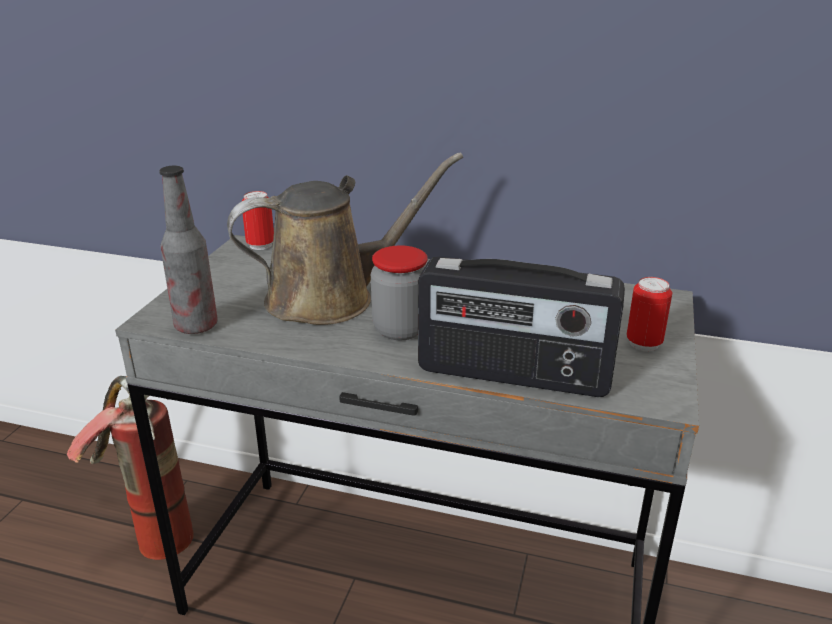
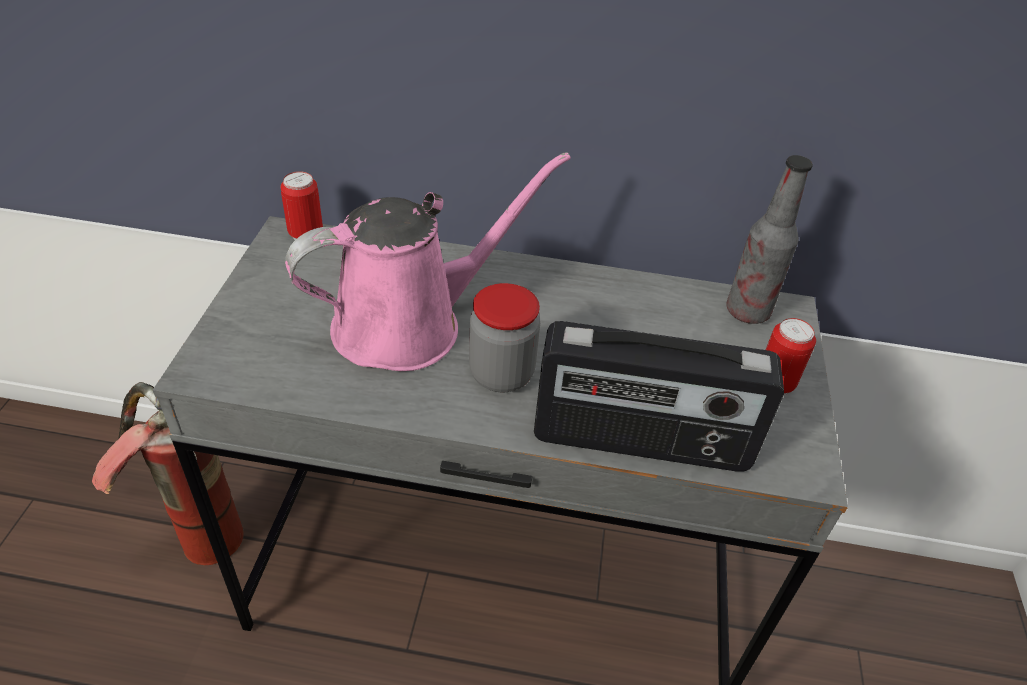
camera: 10 degrees left, 15 degrees up
(196, 326) = (254, 380): bottle -> bottle (747, 312)
(331, 298) = (410, 324): brown watering can -> pink watering can

